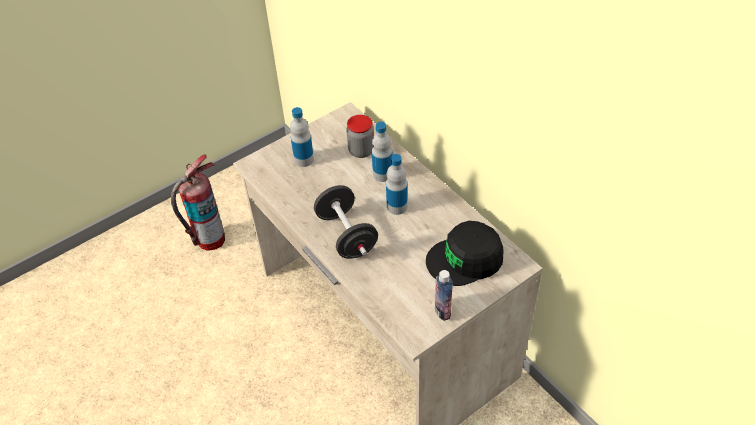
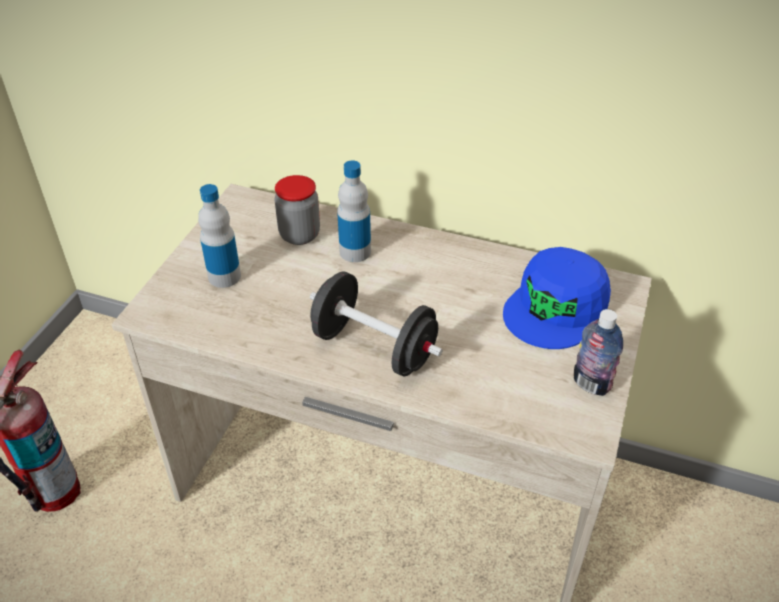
camera: 35 degrees left, 5 degrees down
(397, 206) = (410, 282): bottle -> none
(465, 259) = (556, 308): black cap -> blue cap

